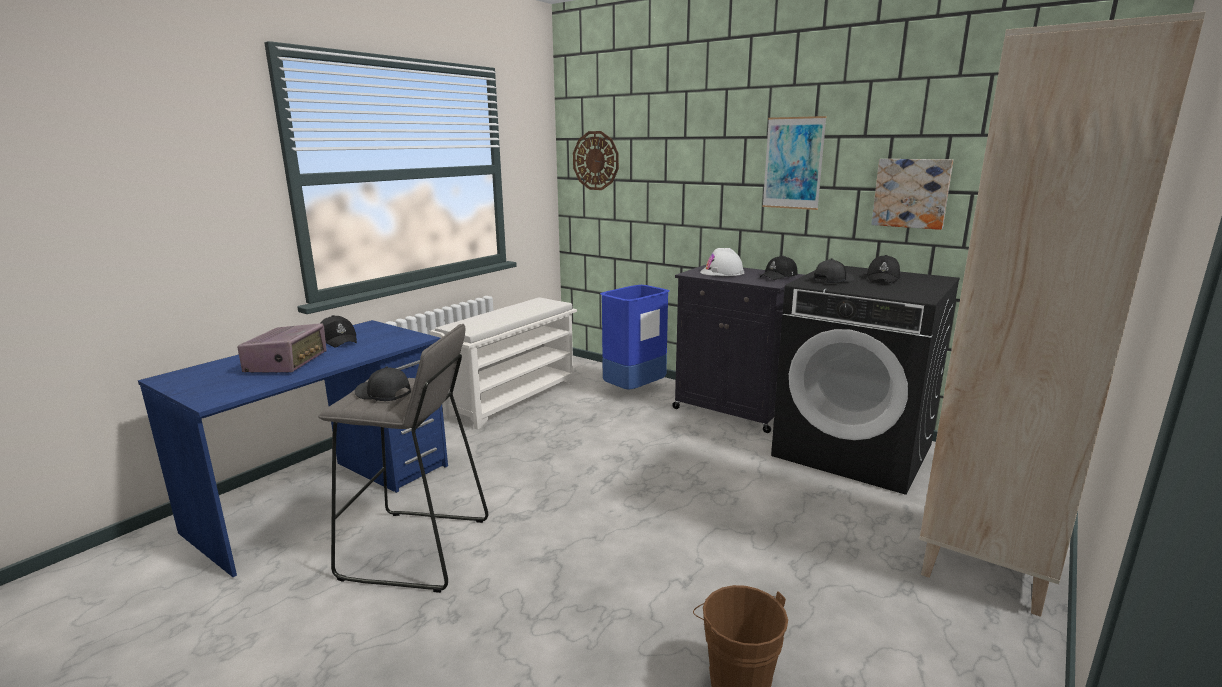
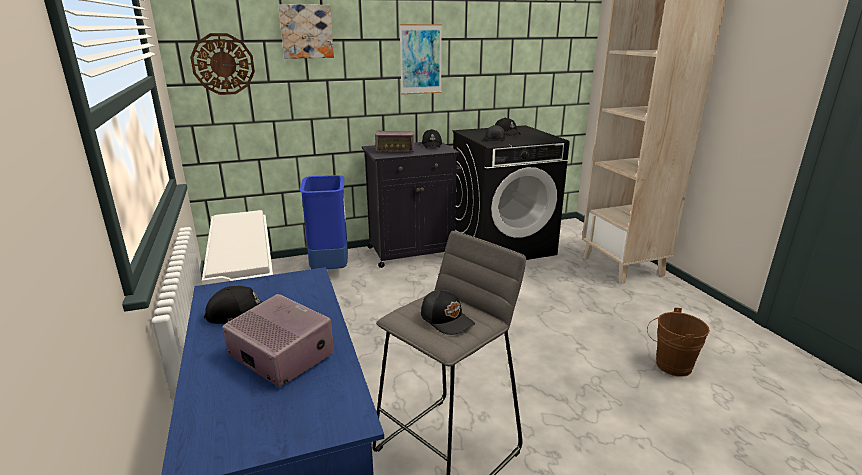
camera: 55 degrees left, 5 degrees up
(383, 394) = (447, 320): black cap -> black cap turned 105 degrees counterclockwise
(722, 272) = (395, 150): white hard hat -> radio
(911, 193) = (496, 76): picture -> picture (306, 31)

